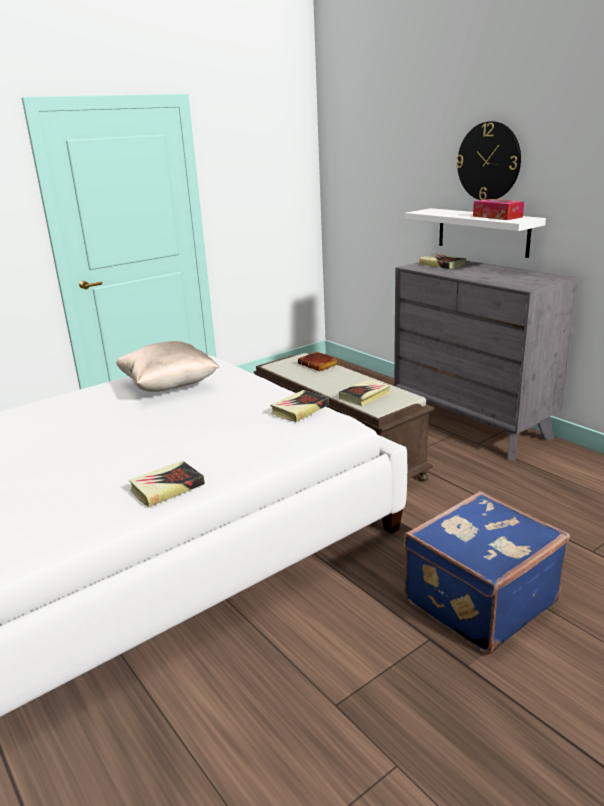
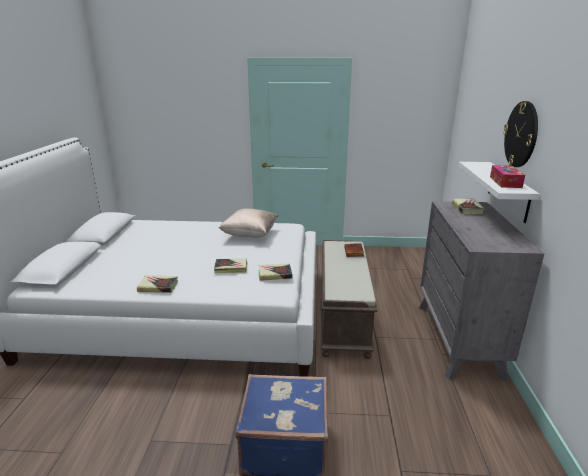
camera: 40 degrees right, 0 degrees up
(365, 396) = (342, 283): book -> book (231, 268)

